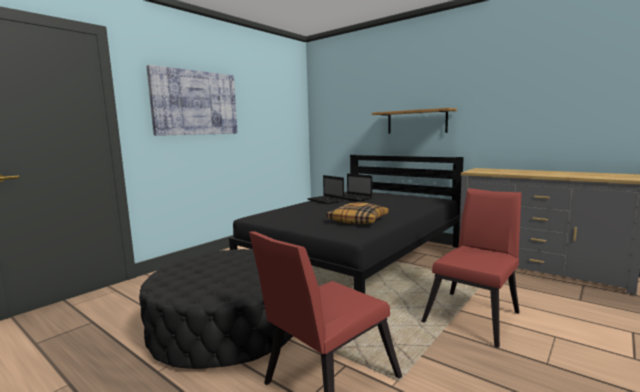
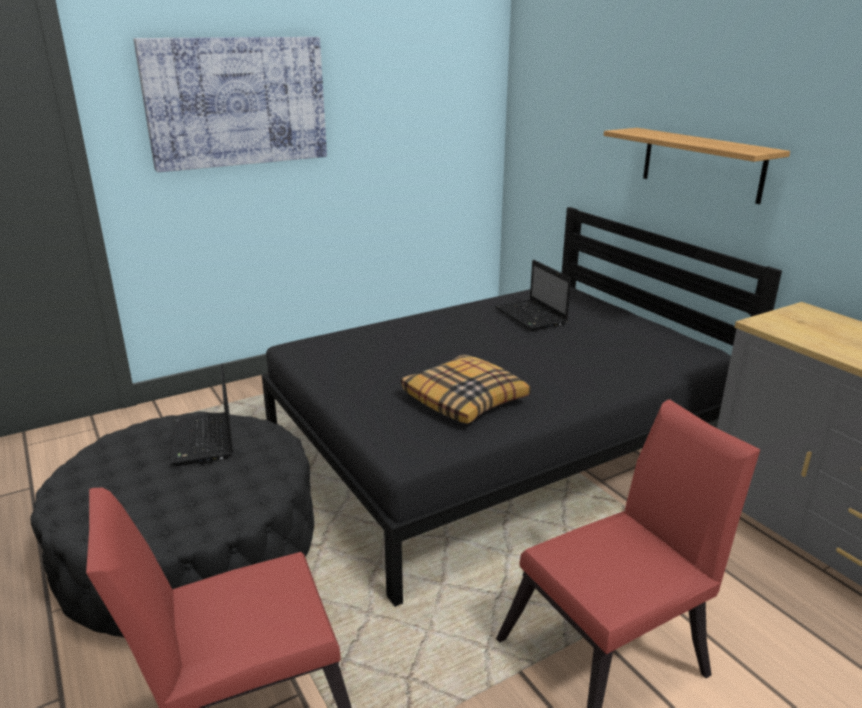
camera: 20 degrees right, 15 degrees up
(326, 200) = (472, 316): laptop -> laptop (203, 440)

